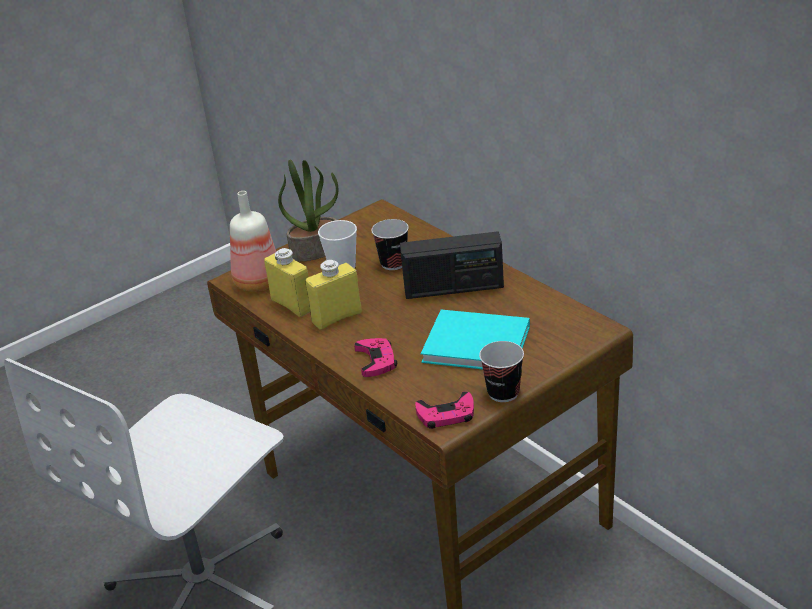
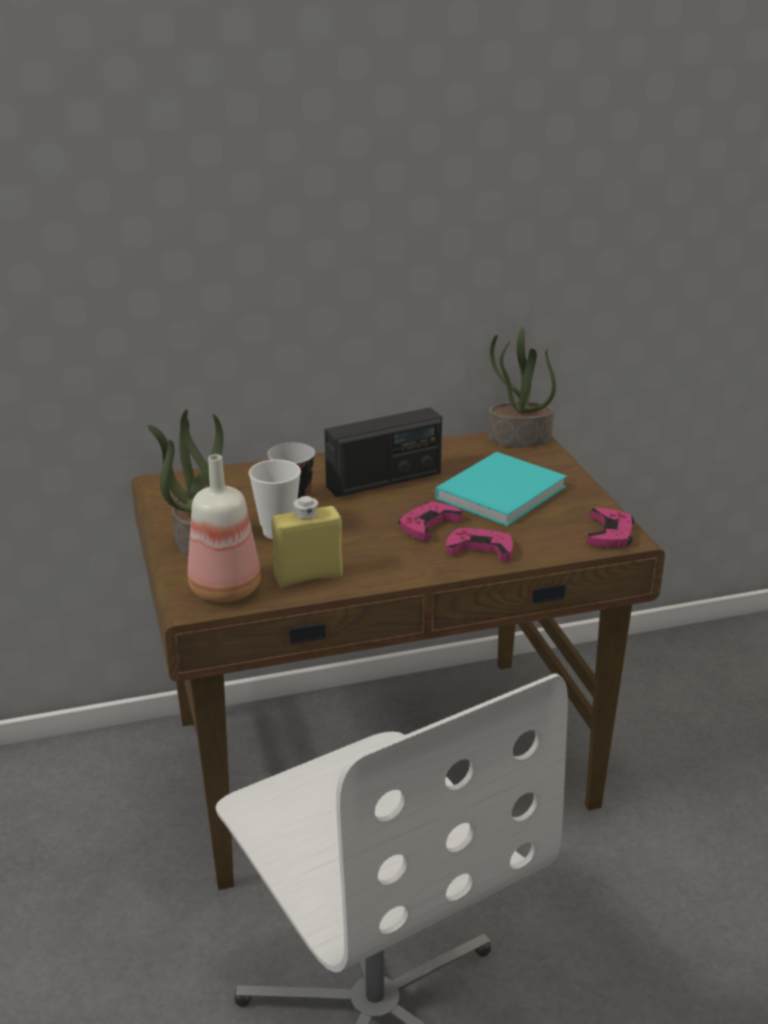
camera: 70 degrees left, 5 degrees down
(337, 317) = (368, 554): yellow bottle -> none
(397, 328) = (428, 525): none -> pink game controller
(453, 288) = (384, 480): radio -> radio turned 45 degrees clockwise
(503, 393) = (595, 499): cup -> none
(586, 325) = (518, 439): none -> potted plant

